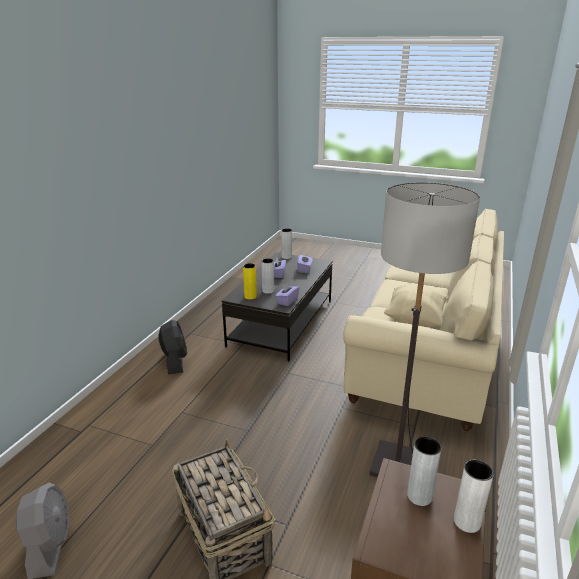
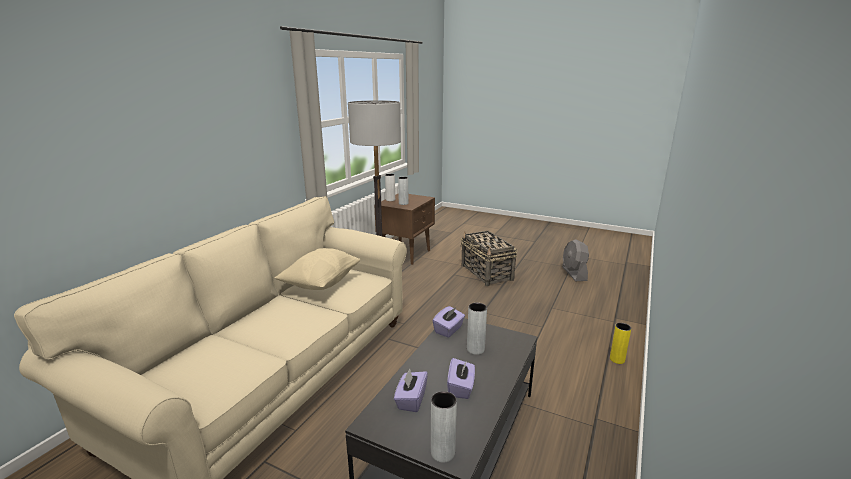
camera: 175 degrees left, 5 degrees down
(175, 361) = (583, 378): black fan -> none
(250, 296) = (499, 340): yellow vase -> yellow vase (617, 359)

